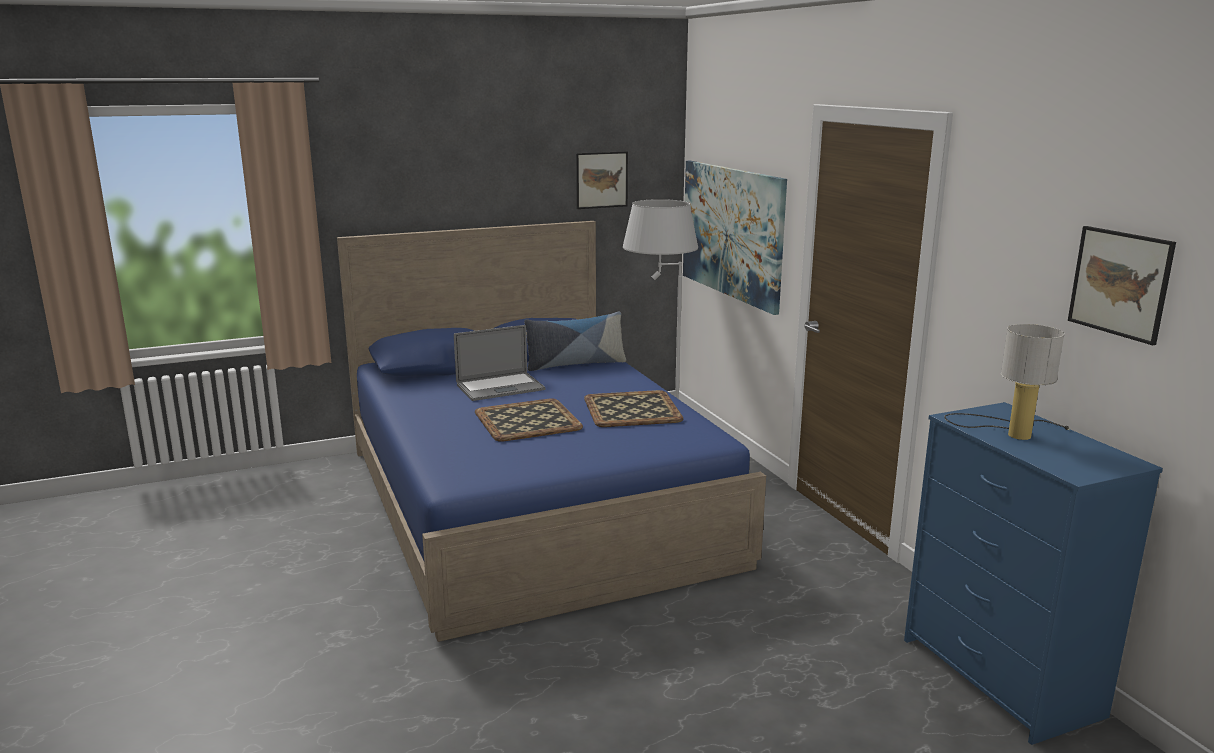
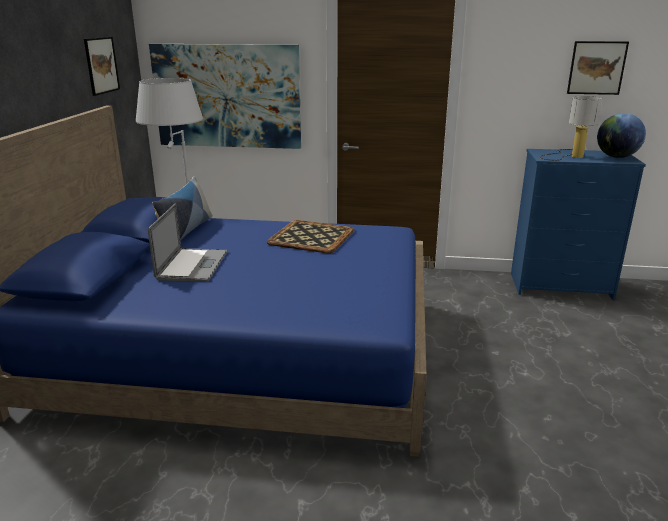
camera: 60 degrees left, 5 degrees up
(528, 421) = (286, 271): tray -> none
(1084, 462) = (616, 157): none -> globe

